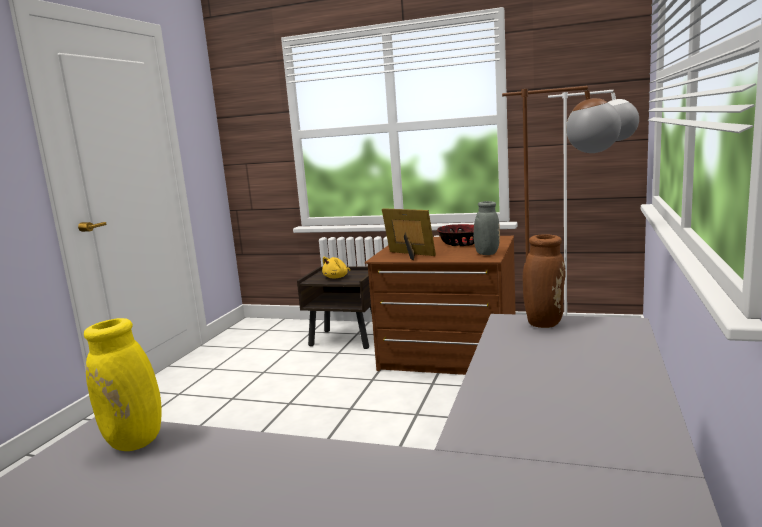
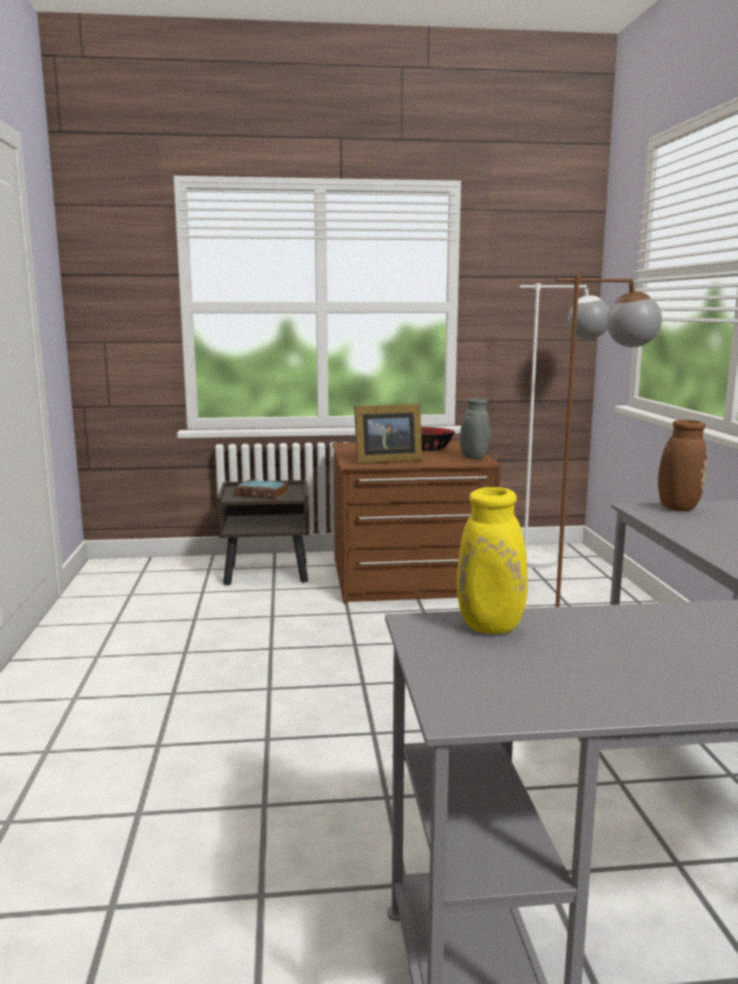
camera: 25 degrees left, 0 degrees up
(337, 277) = (263, 494): yellow plush toy -> book
(409, 255) = (385, 460): picture frame -> picture frame turned 150 degrees clockwise

